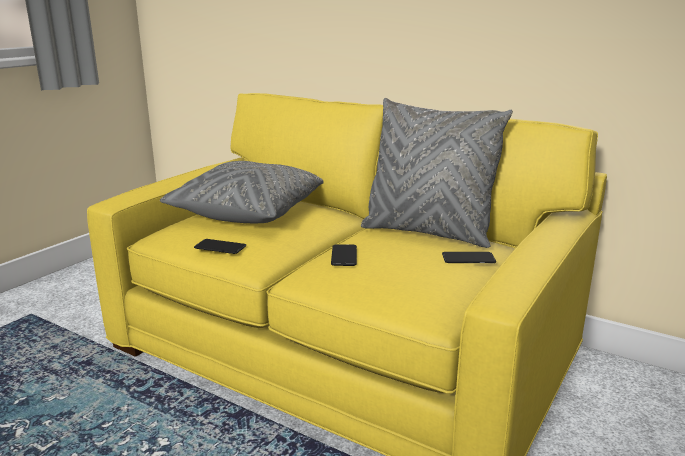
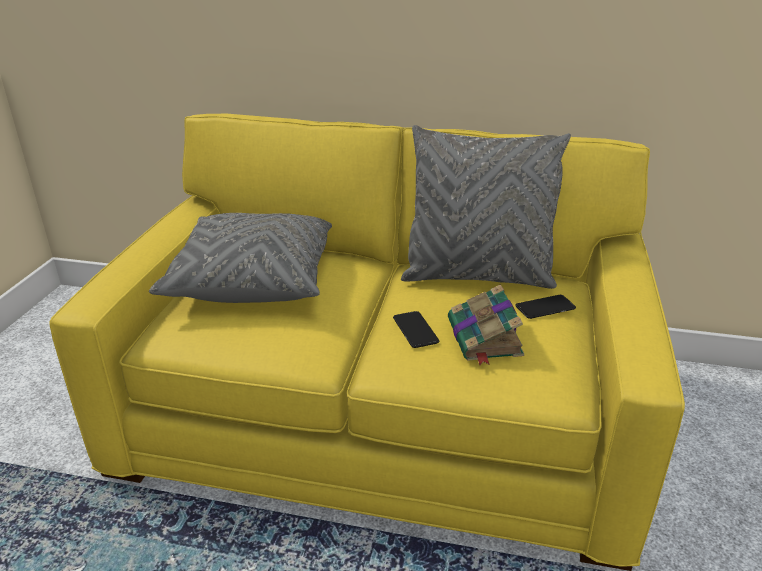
camera: 20 degrees left, 10 degrees up
(220, 247) = (260, 345): phone -> none
(396, 269) = (485, 339): none -> book

